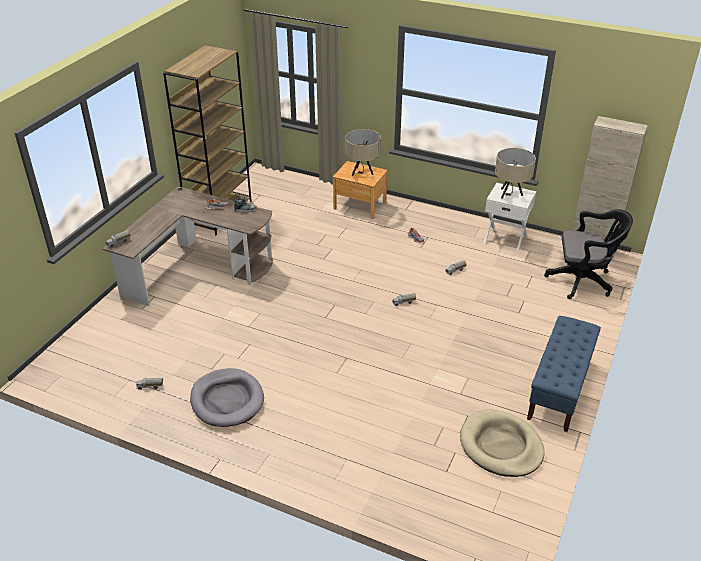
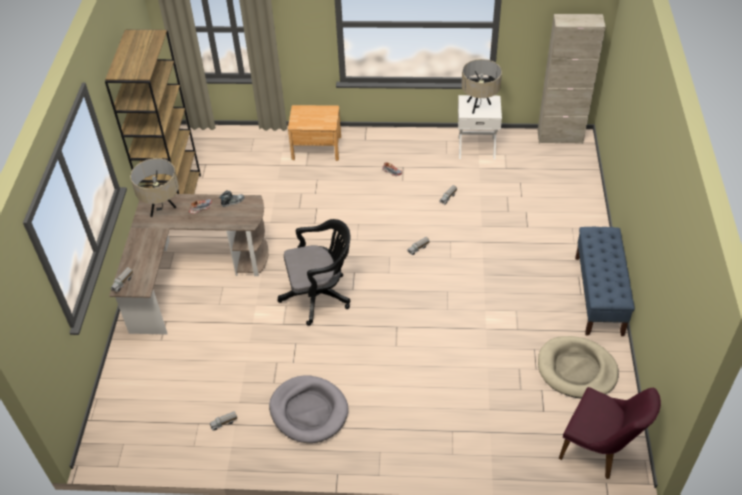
camera: 20 degrees left, 10 degrees up
(362, 173) = (316, 117): beige table lamp -> beige table lamp (162, 209)
(484, 526) = (599, 451): none -> purple chair
(583, 281) = (567, 174): black office chair -> black office chair (319, 295)

